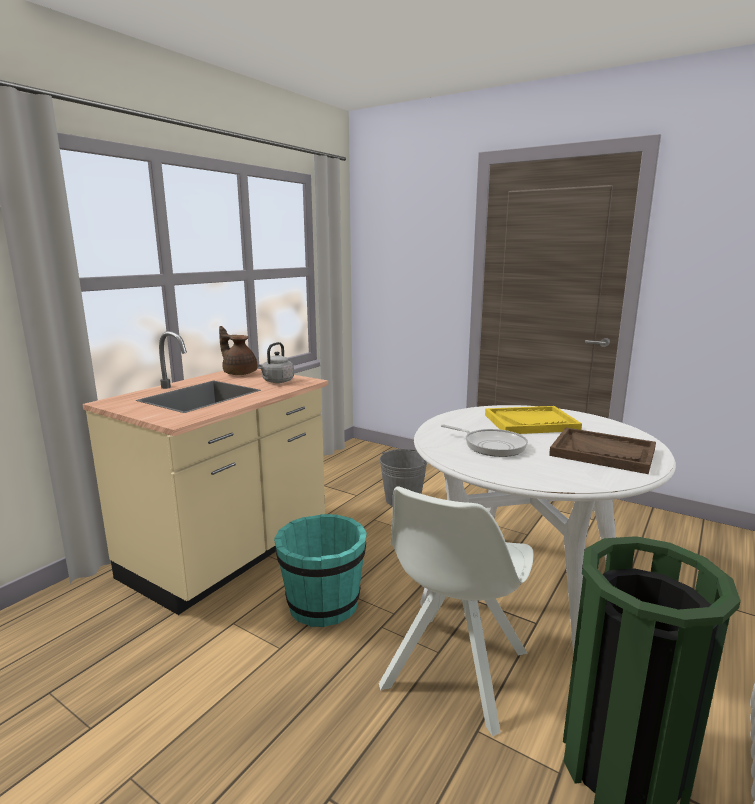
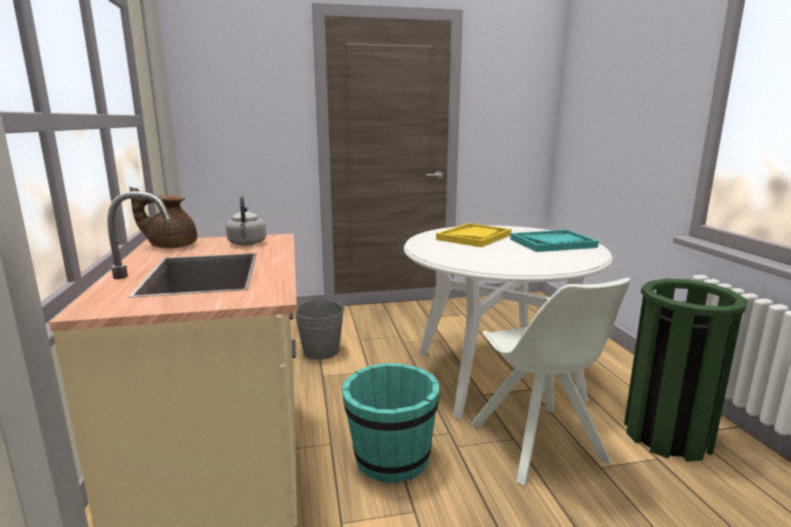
camera: 45 degrees left, 0 degrees up
(491, 445) = (494, 255): frying pan -> none
(603, 452) = (552, 243): brown tray -> turquoise tray

